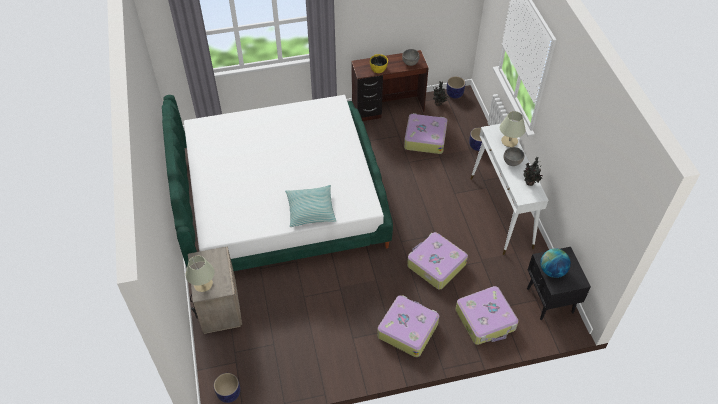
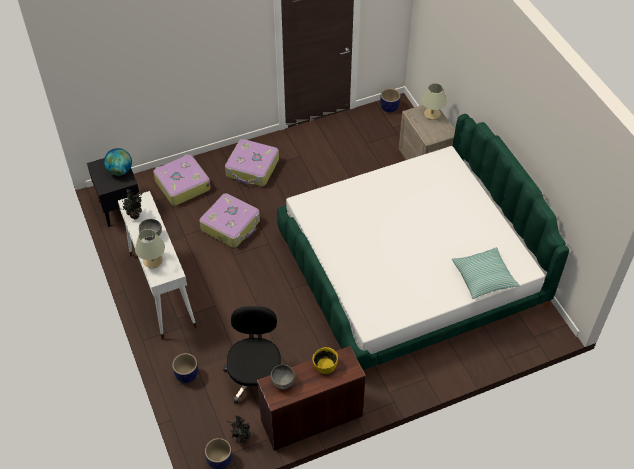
camera: 170 degrees right, 0 degrees up
(311, 210) = (360, 192): pillow -> pillow (483, 277)
(425, 138) = (256, 376): suitcase -> black office chair

